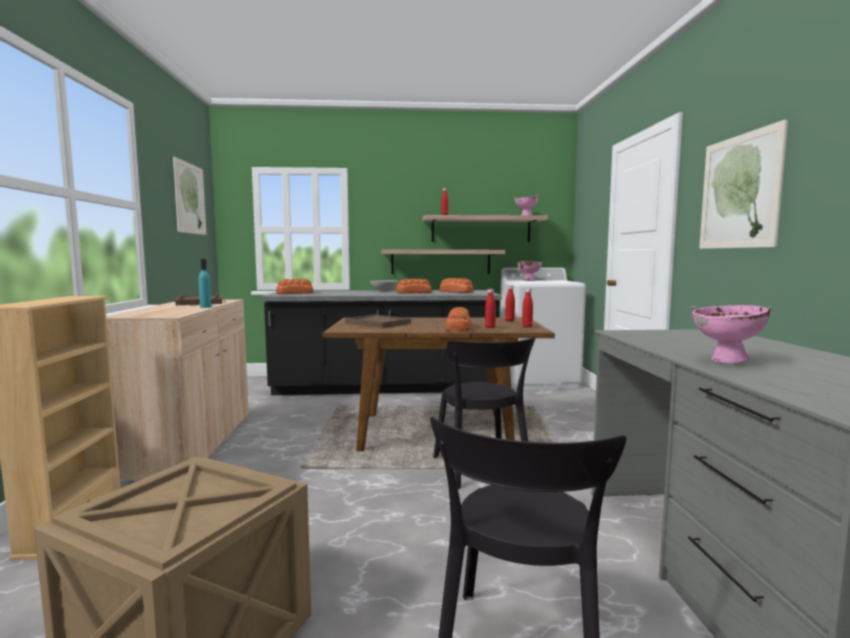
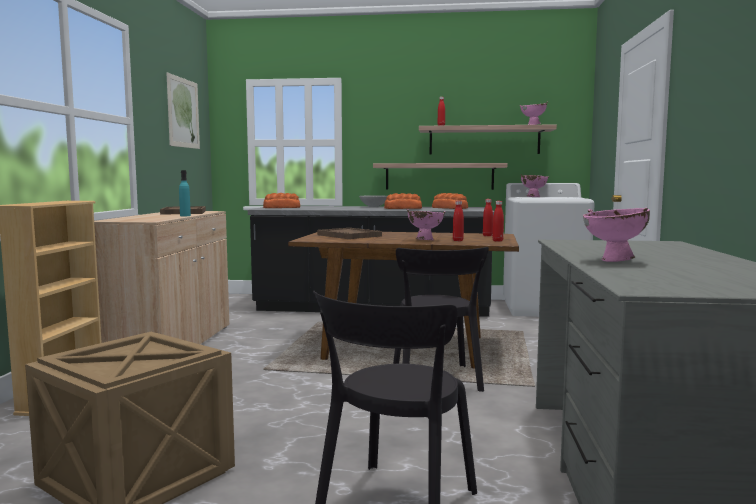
camera: 10 degrees right, 0 degrees up
(458, 328) = (424, 240): bread -> pink bowl
(739, 192) = (709, 96): picture -> none

